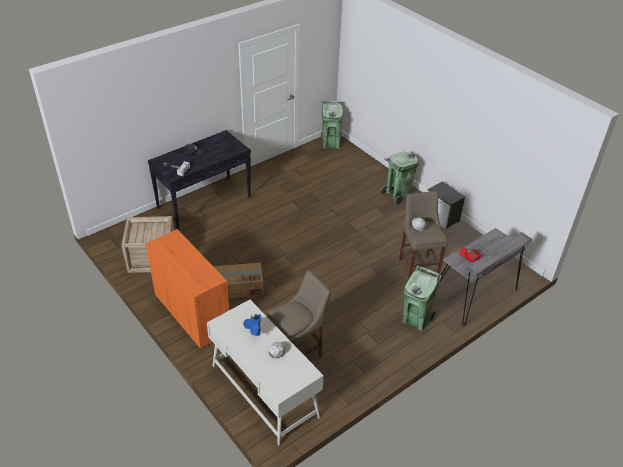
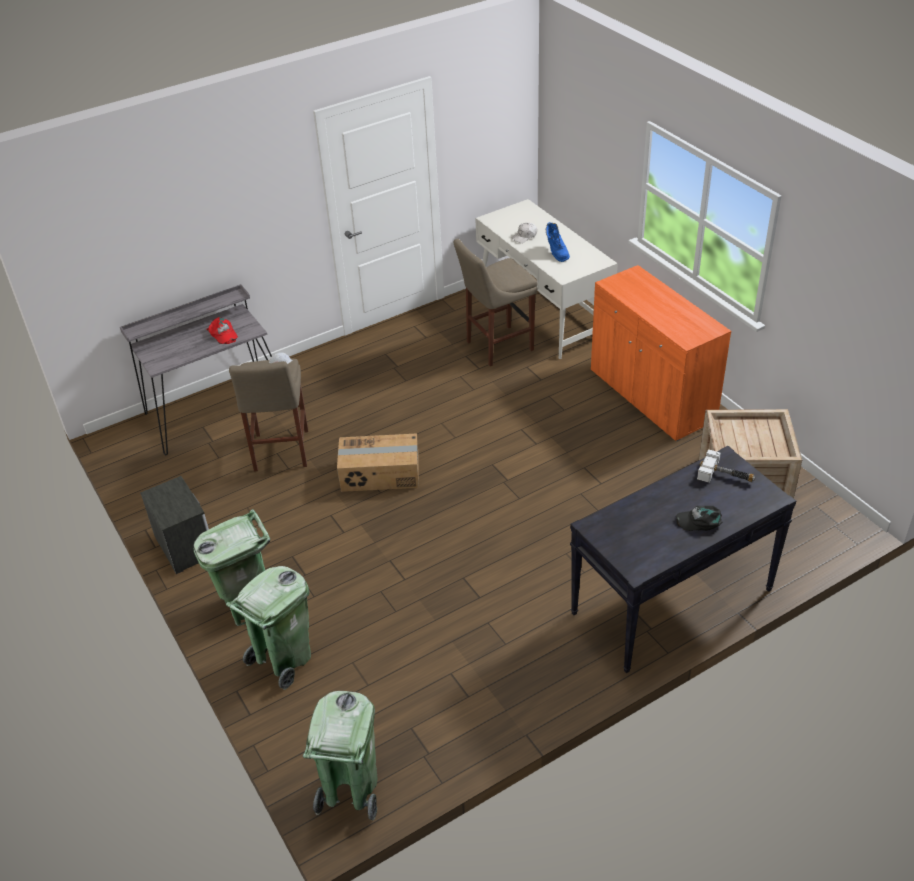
camera: 170 degrees left, 0 degrees up
(239, 286) = (583, 431): cardboard box -> cardboard box (380, 474)
(416, 319) = (321, 380): green trash can -> green trash can (283, 659)

